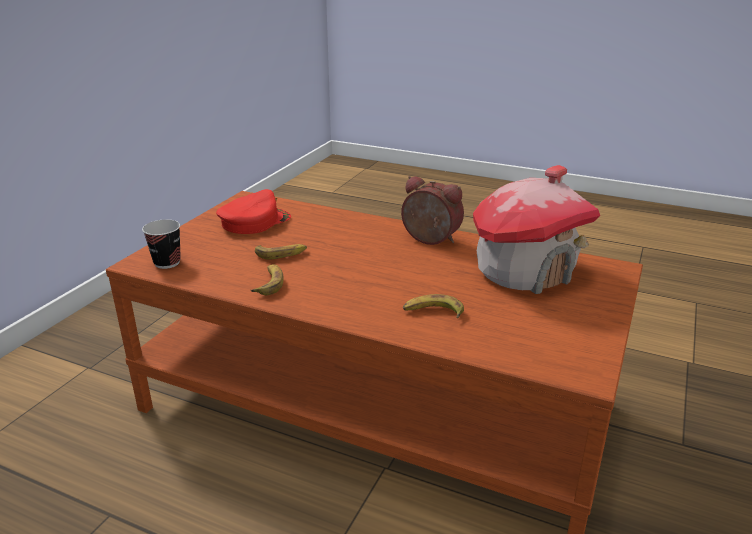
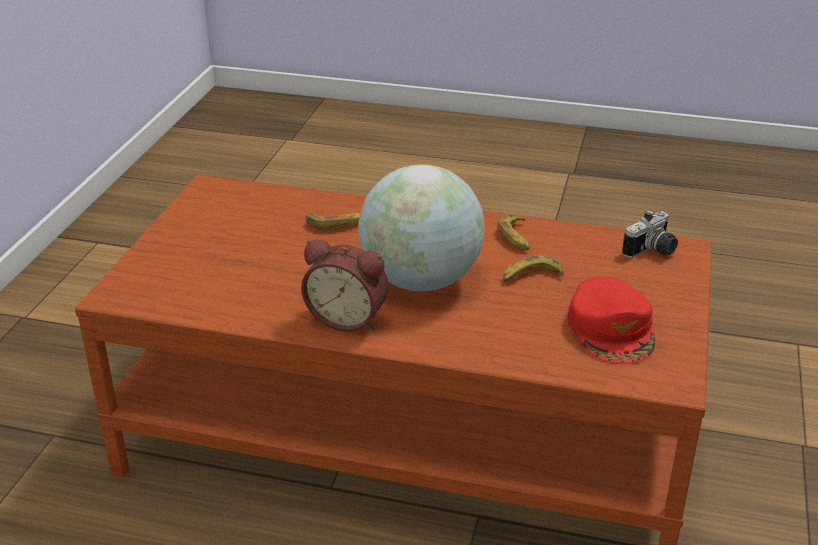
camera: 170 degrees right, 5 degrees up
(167, 263) = (652, 251): cup -> camera
(254, 221) = (612, 329): red cap -> red cap turned 45 degrees counterclockwise
(368, 258) = (421, 281): none -> globe
(526, 271) = (228, 280): toy house -> none

